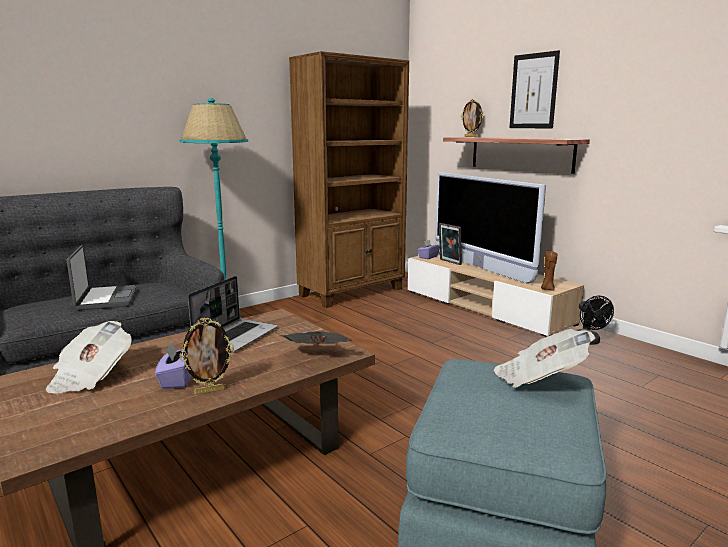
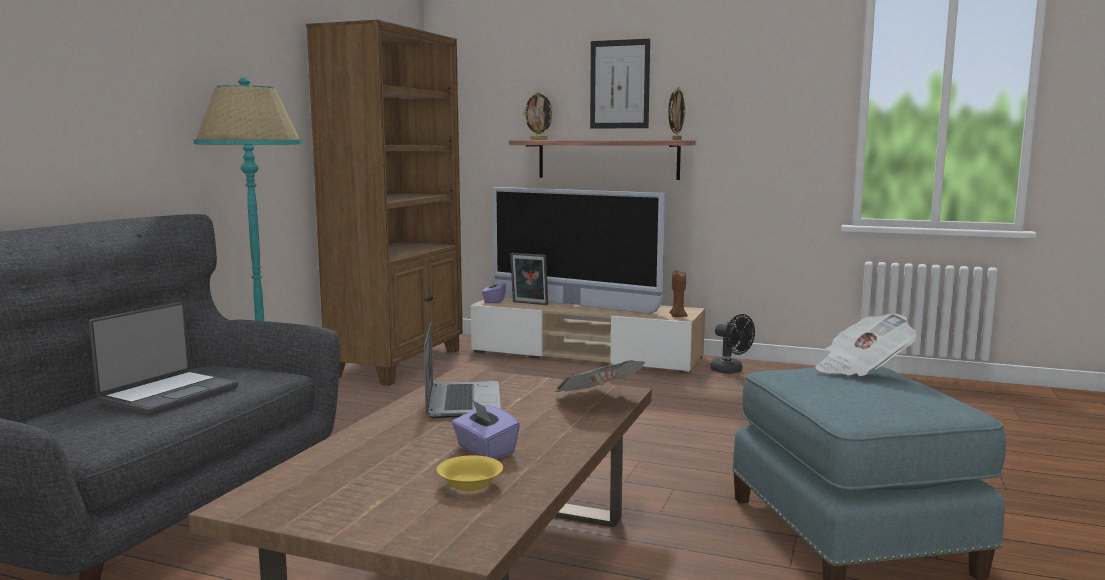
camera: 30 degrees left, 5 degrees down
(90, 377) = (362, 472): newspaper -> none
(105, 299) = (168, 395): laptop -> laptop turned 75 degrees clockwise
(120, 405) = (469, 485): none -> yellow bowl
(210, 391) = (547, 451): picture frame -> picture frame (675, 139)

